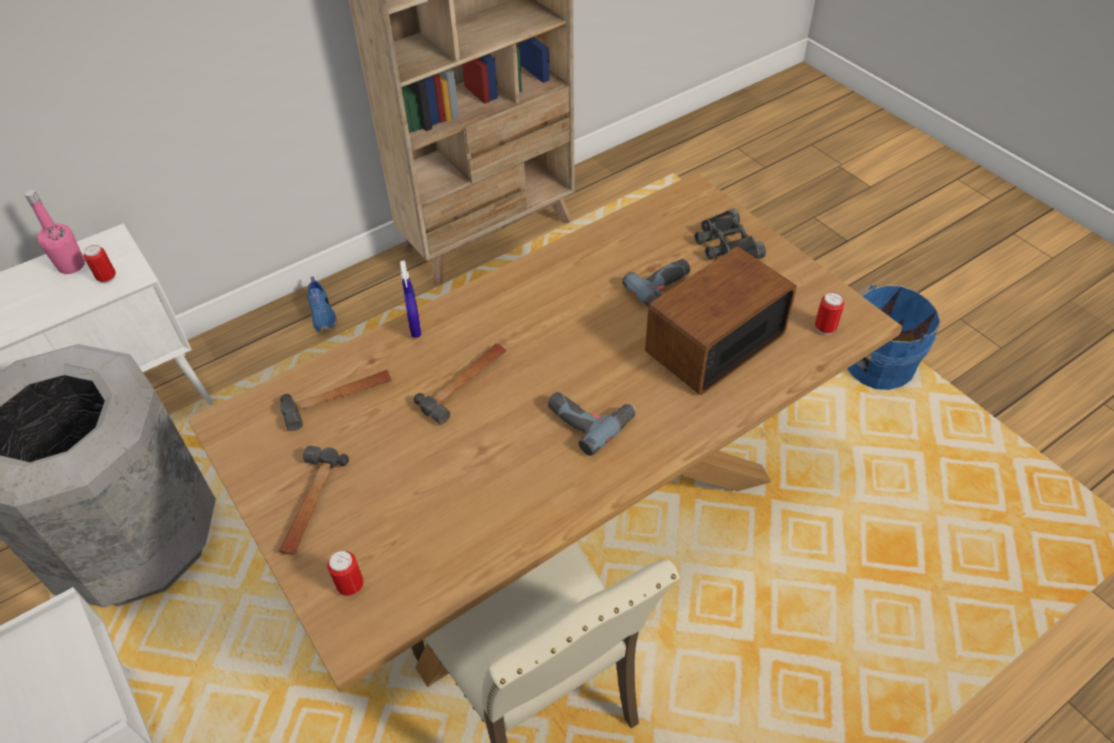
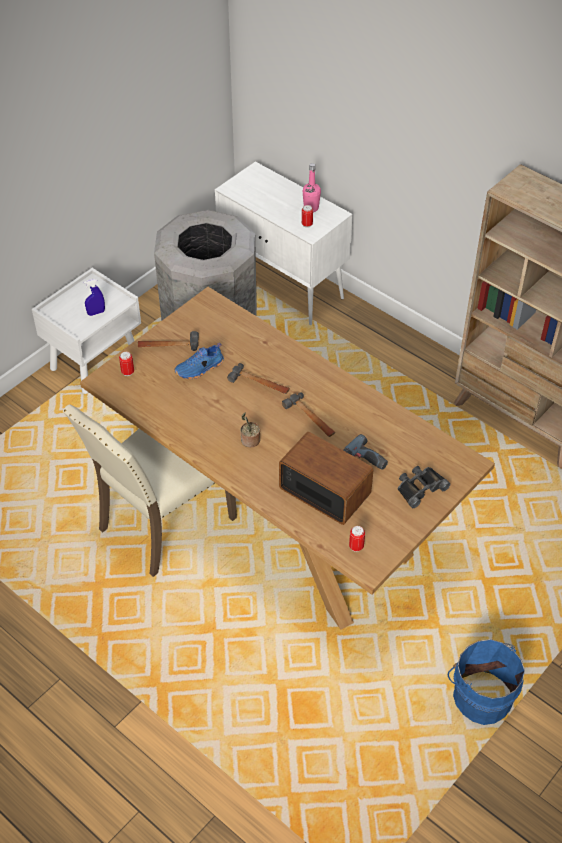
camera: 75 degrees right, 0 degrees up
(323, 314) = (402, 352): blue shoe -> blue shoe (200, 369)
(338, 399) = (234, 336): hammer -> hammer (310, 419)
(415, 327) = (295, 353): blue spray bottle -> blue spray bottle (96, 313)
(589, 418) = (249, 441): power drill -> potted plant

